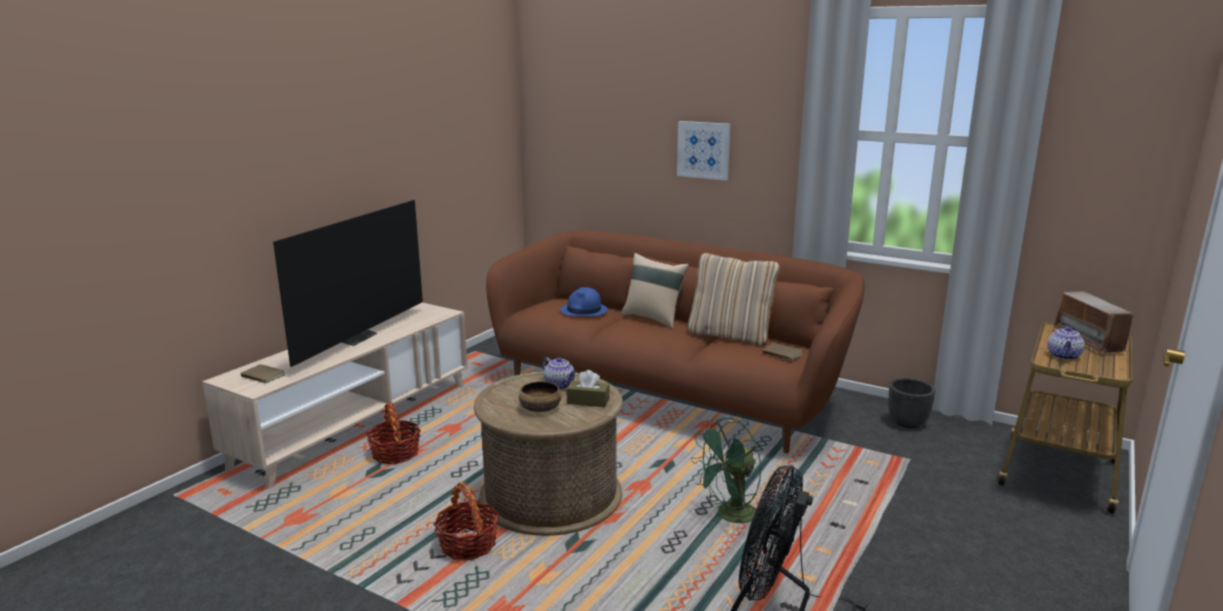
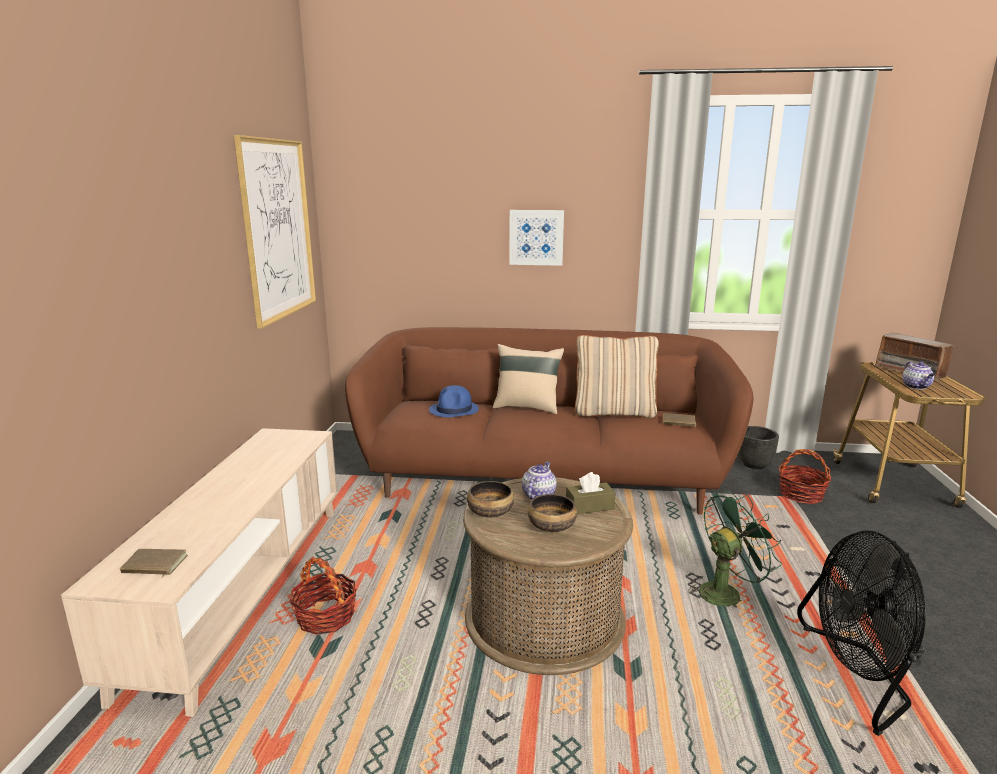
camera: 25 degrees left, 0 degrees up
(355, 337) = (233, 485): television -> none
(460, 132) = (278, 229): none -> picture
(468, 544) = (517, 709): basket -> basket (801, 495)
(507, 389) = (490, 511): none -> bowl
(560, 385) = (538, 495): teapot -> teapot turned 90 degrees counterclockwise
(730, 517) = (725, 591): green fan -> green fan turned 150 degrees counterclockwise

